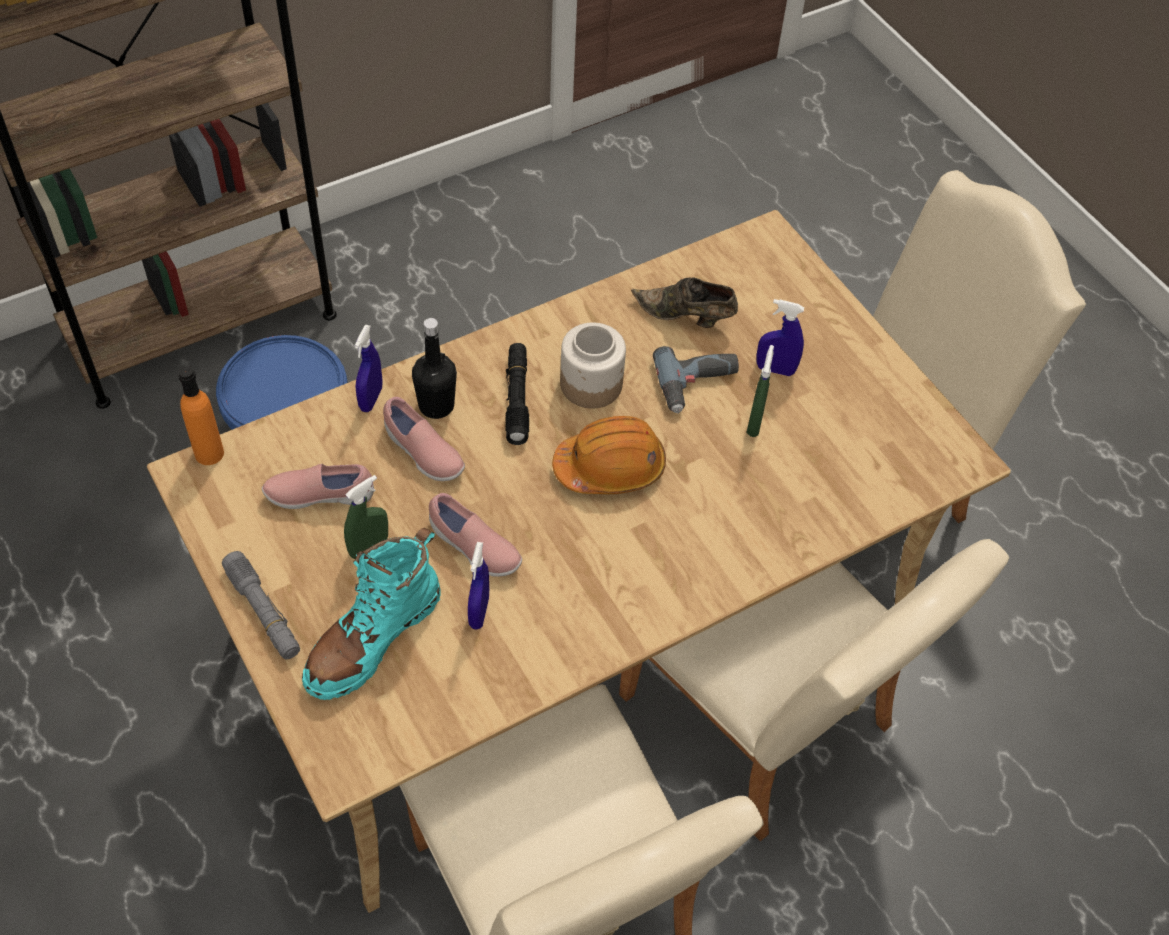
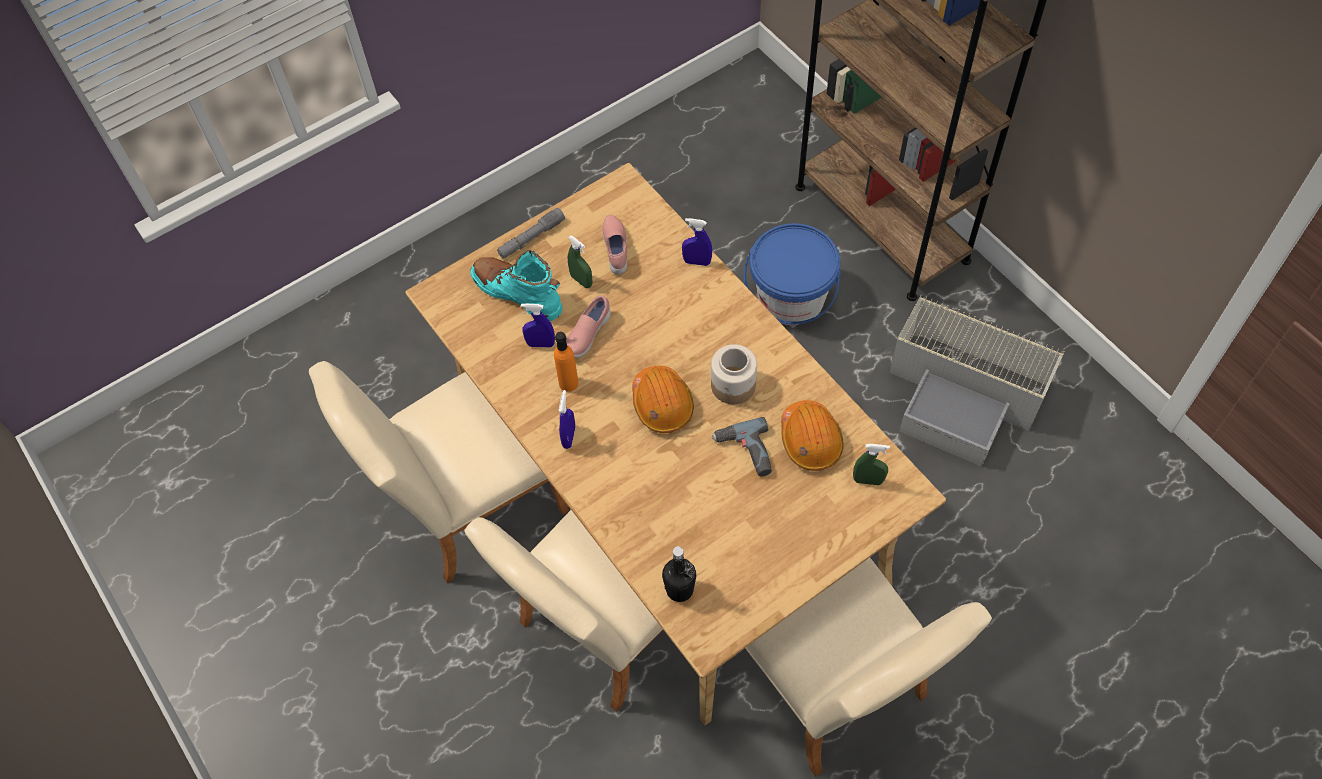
camera: 90 degrees right, 5 degrees up
(209, 453) = (640, 189): orange bottle -> orange bottle (568, 383)
(422, 453) = (657, 297): pink shoe -> none
(436, 405) = (697, 298): black bottle -> black bottle (679, 589)
(486, 291) = (965, 394): none -> grey storage box
(517, 399) = (712, 343): black flashlight -> none
(685, 317) = (810, 440): brown shoe -> orange hard hat
(754, 423) = (716, 492): green spray bottle -> green spray bottle (868, 480)
(775, 369) = (770, 504): blue spray bottle -> blue spray bottle (569, 437)

